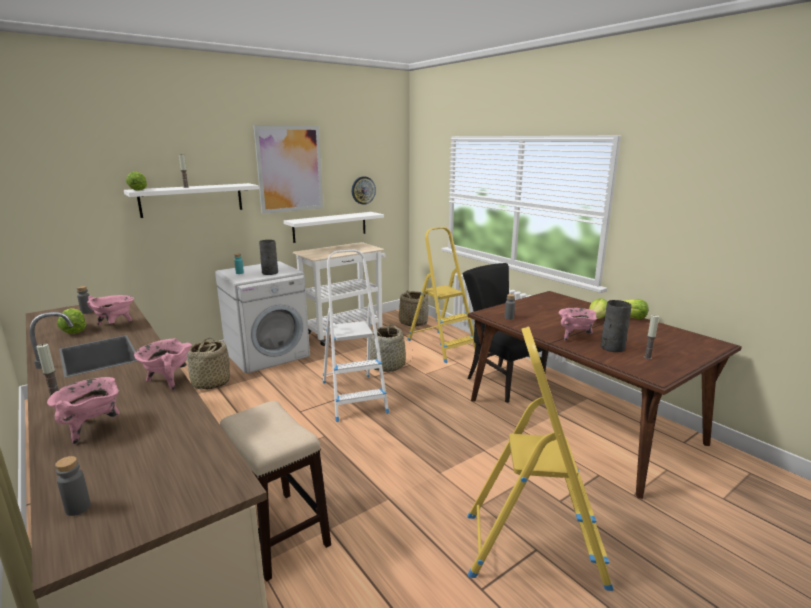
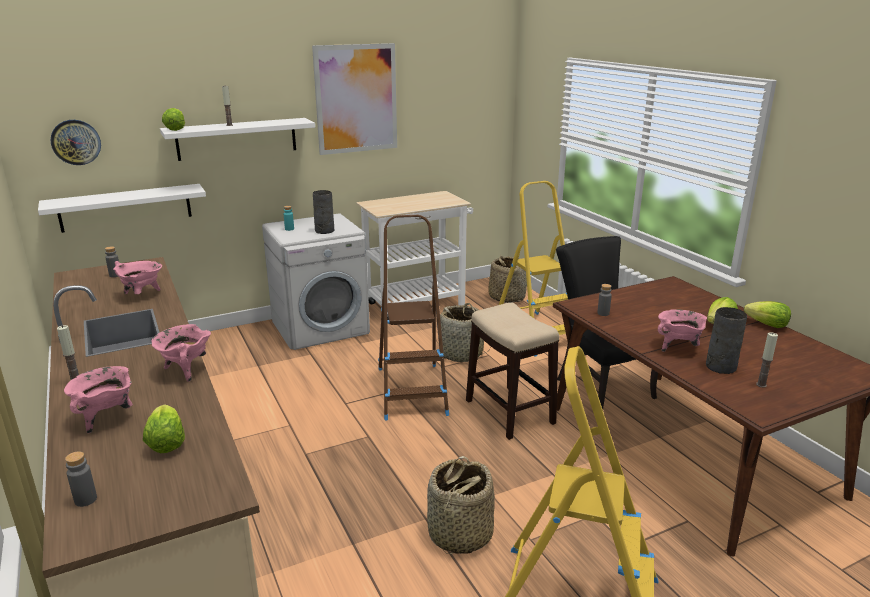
camera: 10 degrees right, 5 degrees up
(74, 331) = (100, 299): lettuce -> lettuce (166, 443)
(210, 383) = (250, 358): basket -> basket (459, 534)
(278, 532) = (297, 540): stool -> stool (509, 411)
(330, 226) = (405, 171): white shelf -> white shelf (125, 207)
(354, 397) = (411, 391): white step ladder -> brown step ladder
(363, 190) = (450, 124): wall clock -> wall clock (76, 142)

